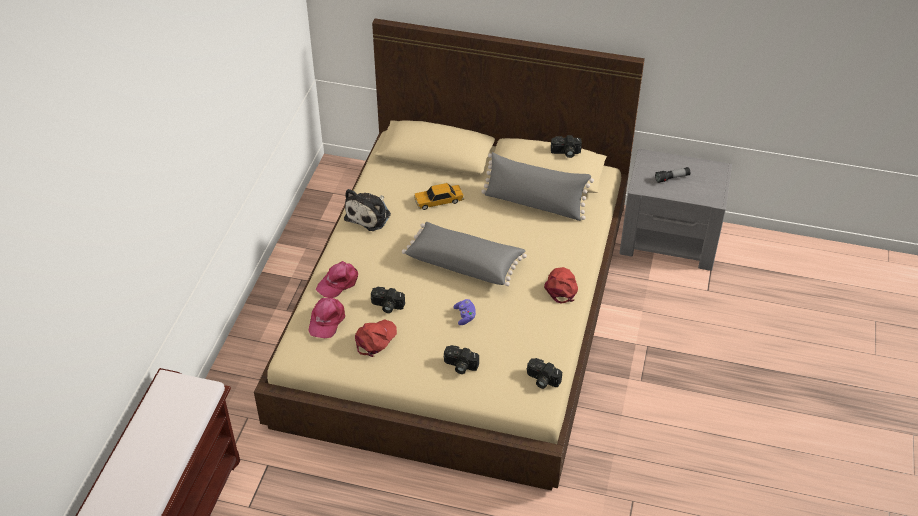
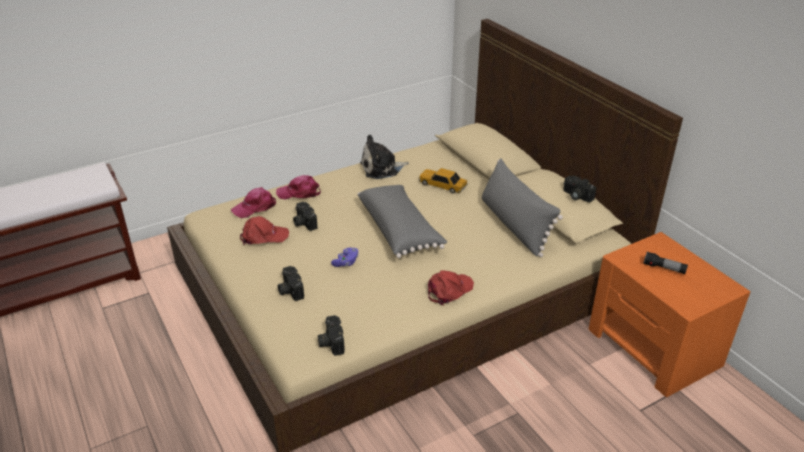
camera: 45 degrees right, 10 degrees down
(670, 239) = (654, 347): grey nightstand -> orange nightstand

